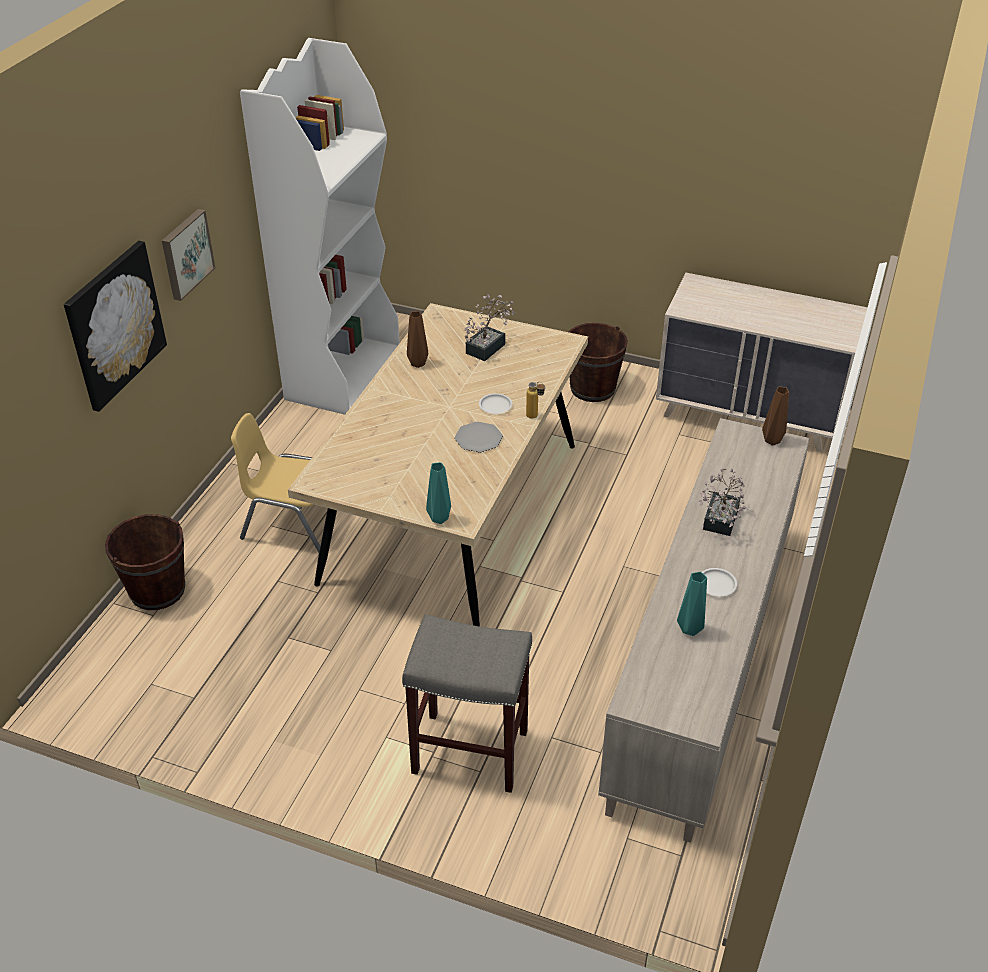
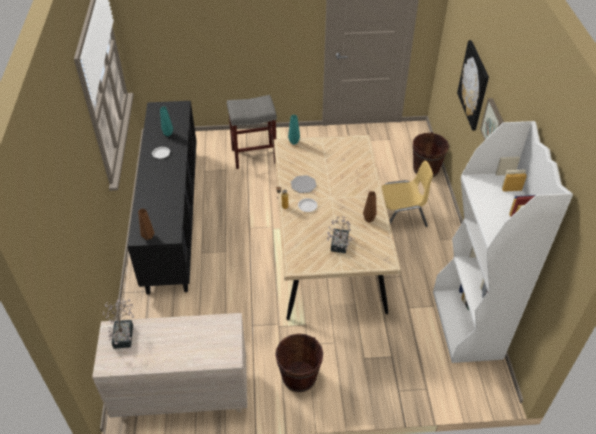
camera: 155 degrees right, 5 degrees up
(702, 663) = (172, 217): beige cabinet -> black cabinet
(718, 523) = (167, 181): potted plant -> potted plant (124, 333)

